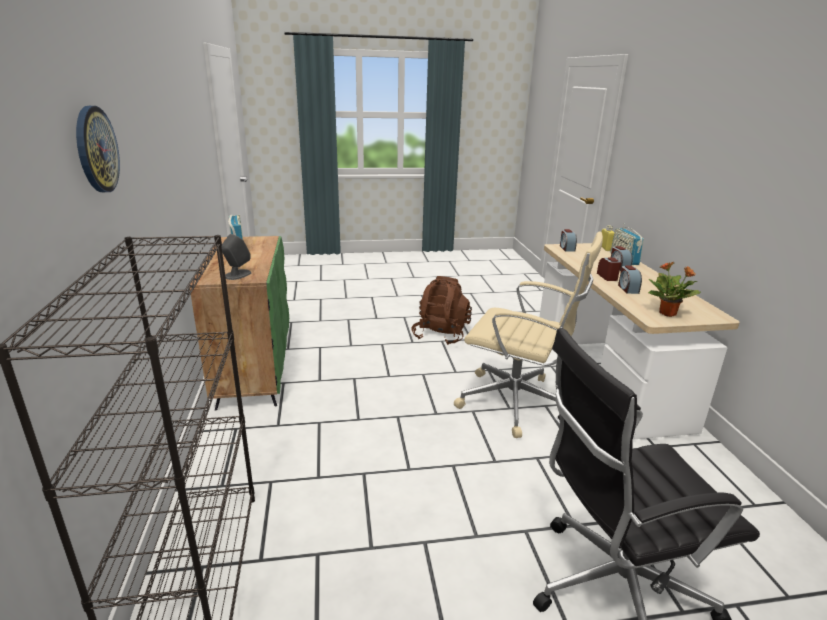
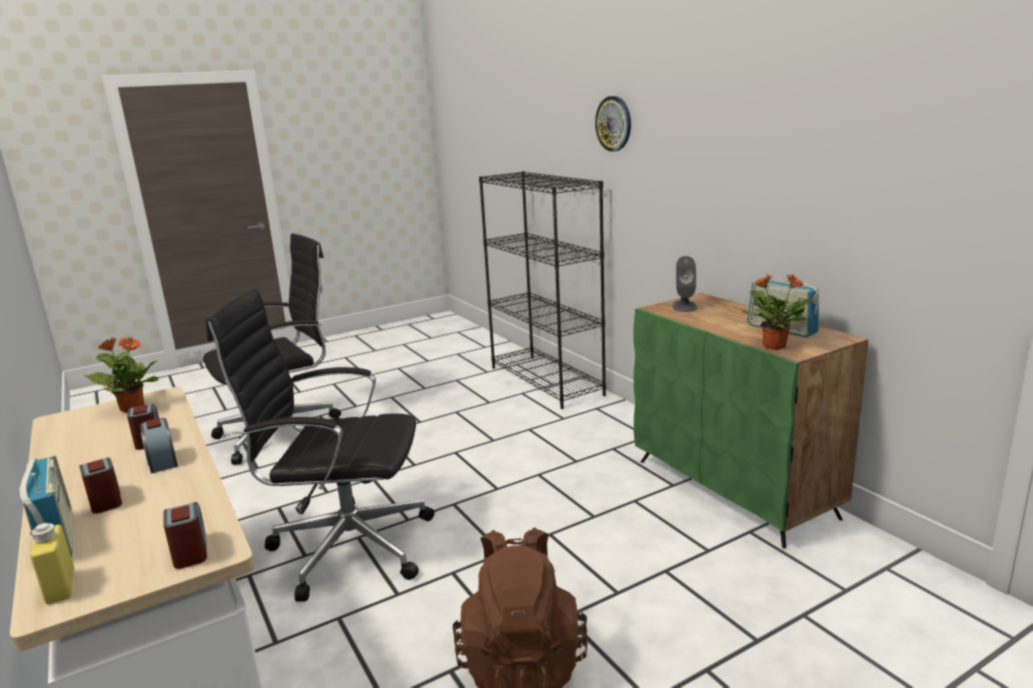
camera: 160 degrees right, 5 degrees down
(268, 242) = (773, 346): none -> potted plant
(517, 403) = (346, 547): beige office chair -> black office chair

